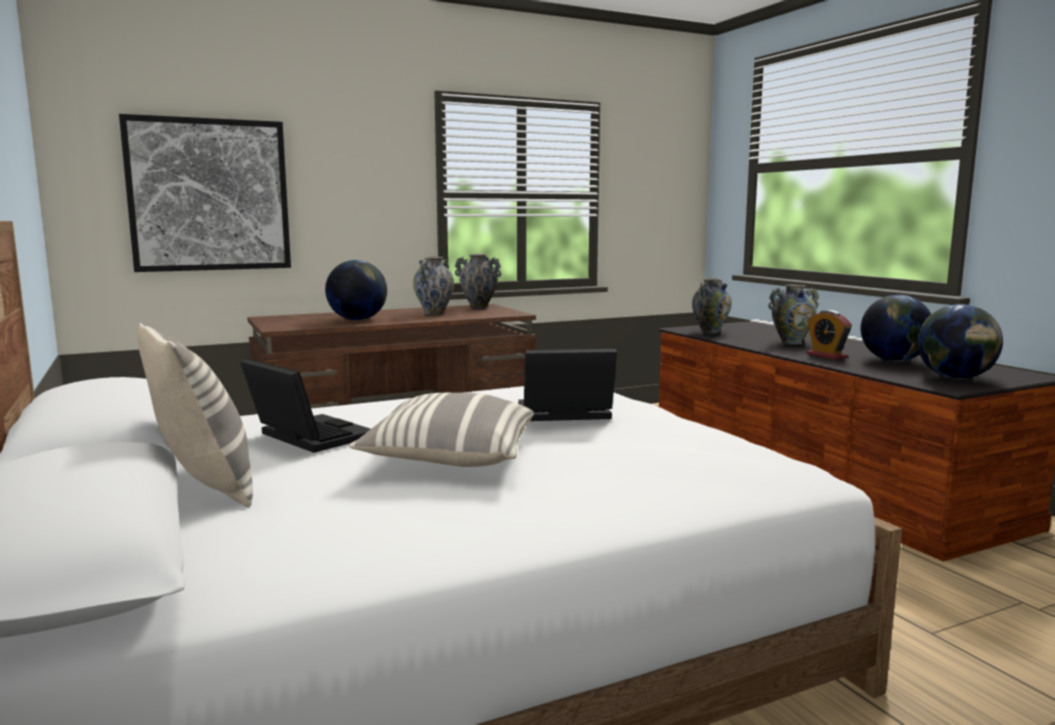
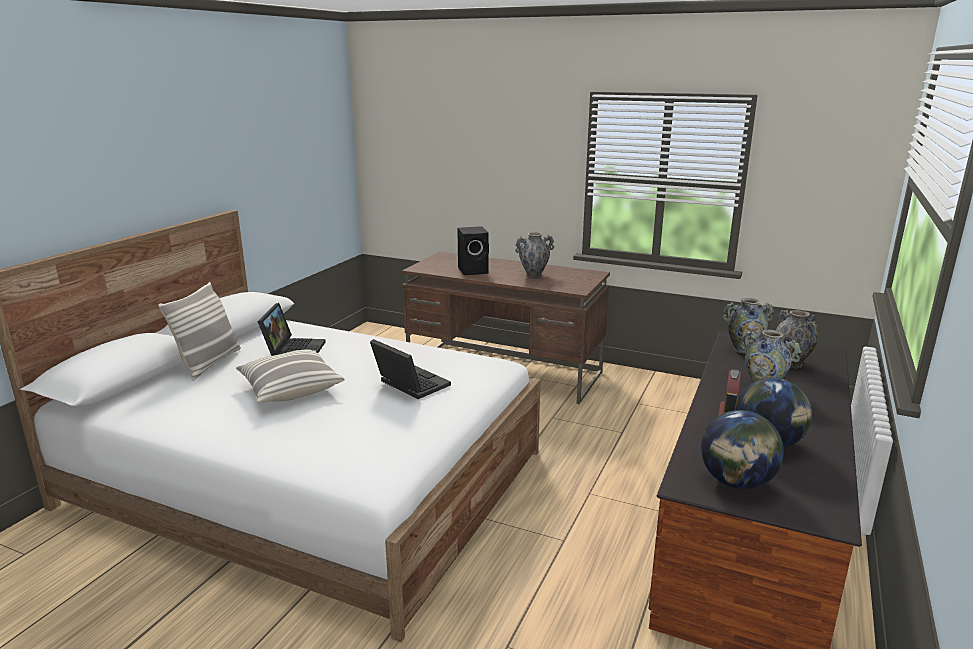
camera: 50 degrees right, 10 degrees up
(209, 195) = (434, 168): picture -> none
(357, 320) = (474, 270): globe -> black speaker
(478, 307) = (584, 274): vase -> vase (791, 364)

